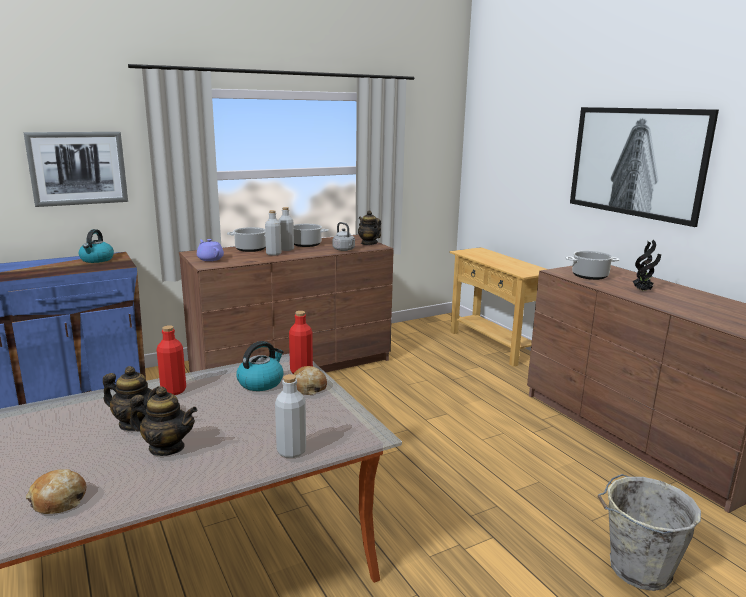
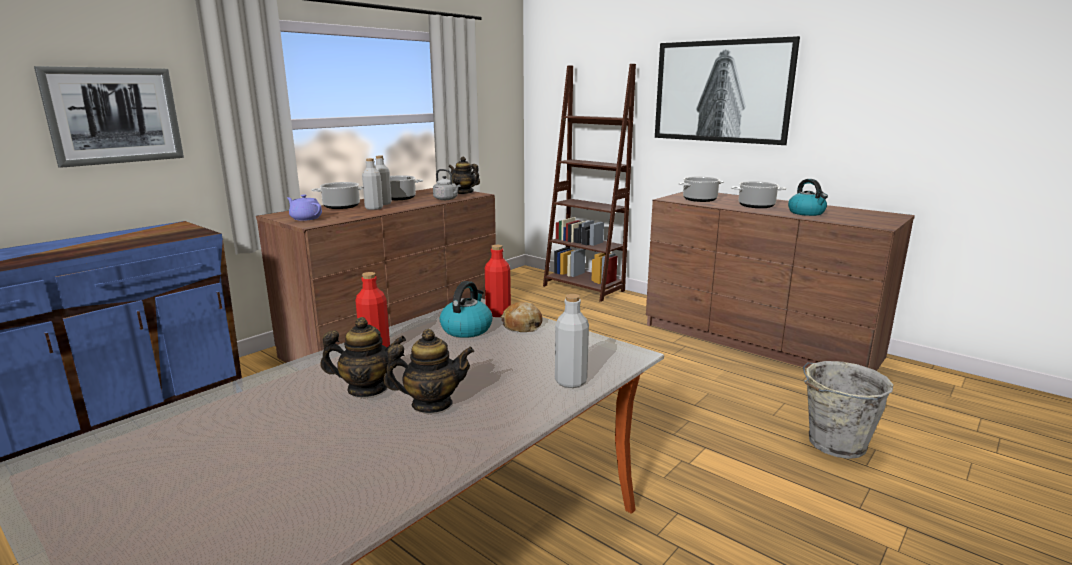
camera: 20 degrees left, 0 degrees up
(58, 500) = (359, 480): bread -> none
(97, 260) = (157, 231): kettle -> kettle (807, 213)
(493, 345) = (583, 288): beige console table -> brown bookcase
(643, 291) = (756, 206): potted plant -> cooking pot

